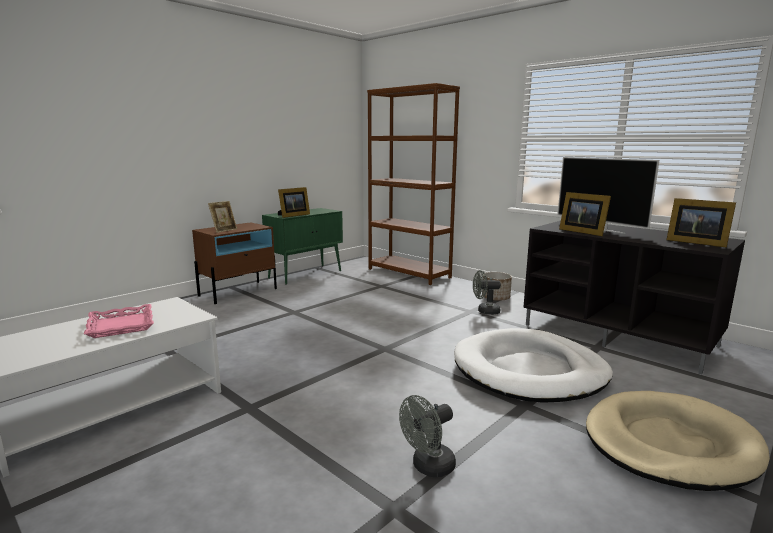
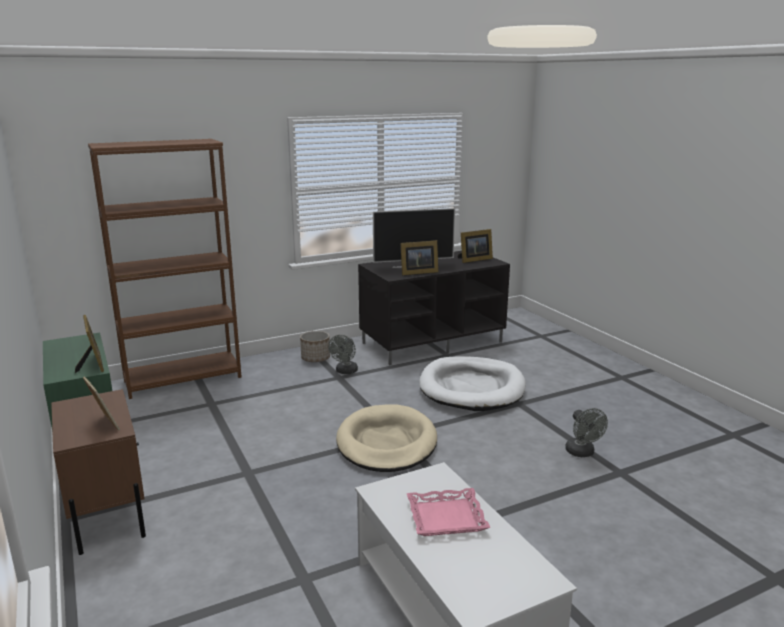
camera: 70 degrees left, 5 degrees up
(669, 444) = (572, 379): beige dog bed -> beige dog bed (386, 443)

